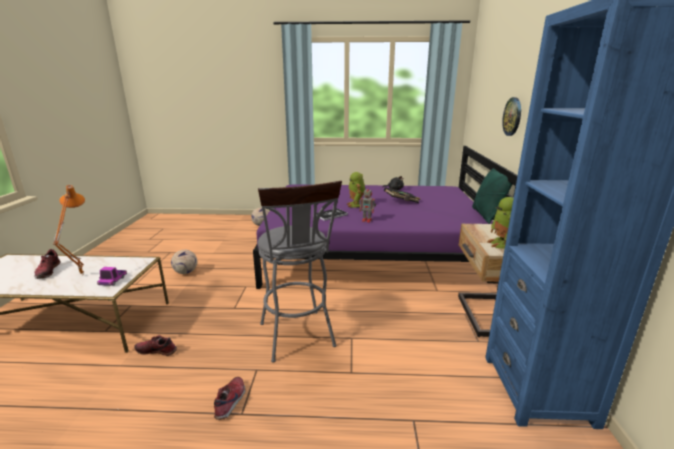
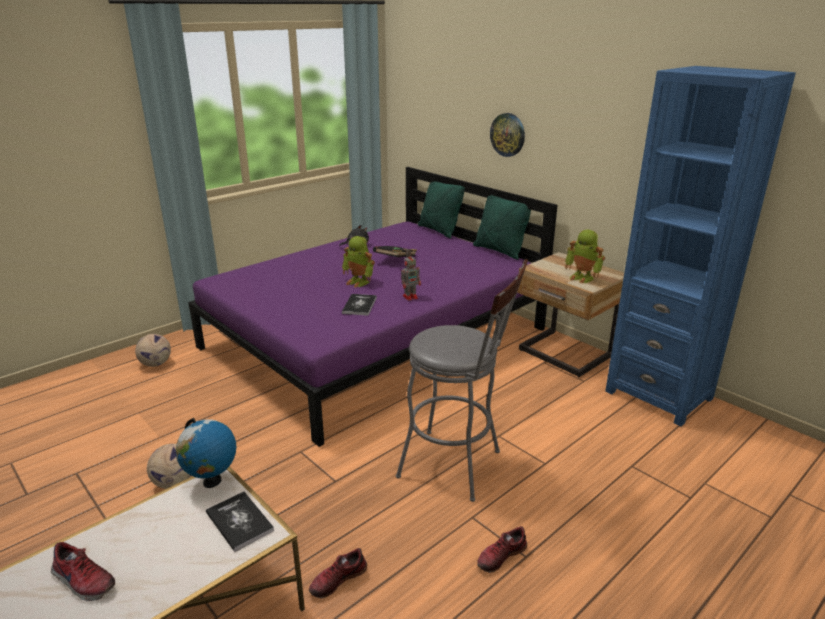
camera: 45 degrees left, 5 degrees up
(80, 275) = (165, 548): orange table lamp -> none
(113, 281) = (239, 522): toy truck -> book
(140, 261) = (212, 482): none -> globe
(231, 401) = (501, 556): shoe -> shoe turned 90 degrees counterclockwise
(465, 195) = (439, 231): none -> green pillow

